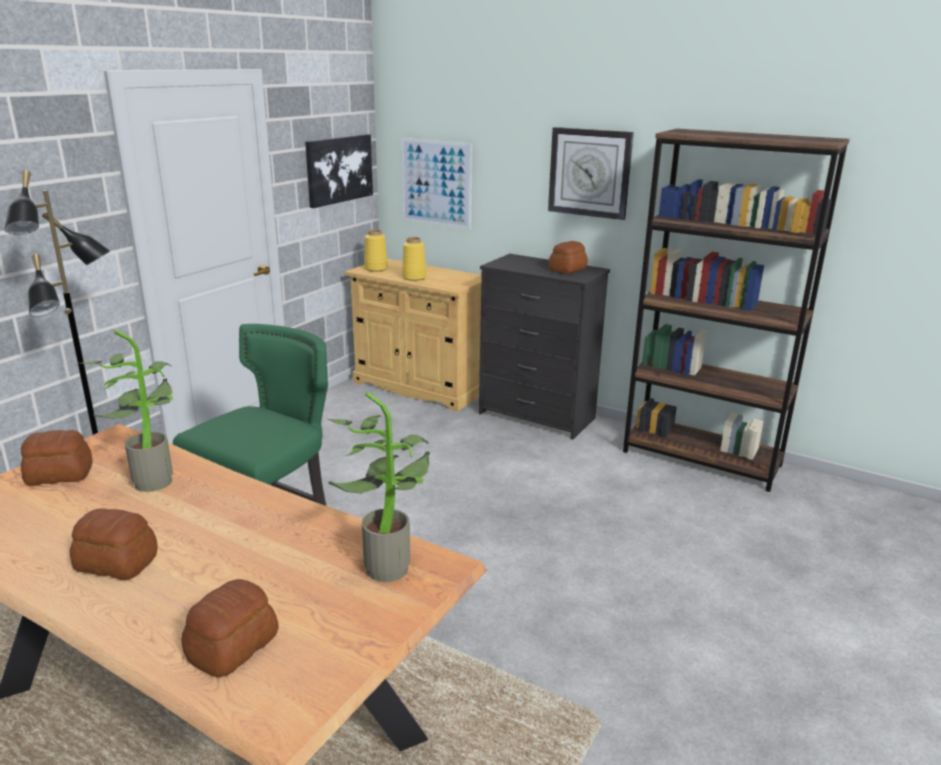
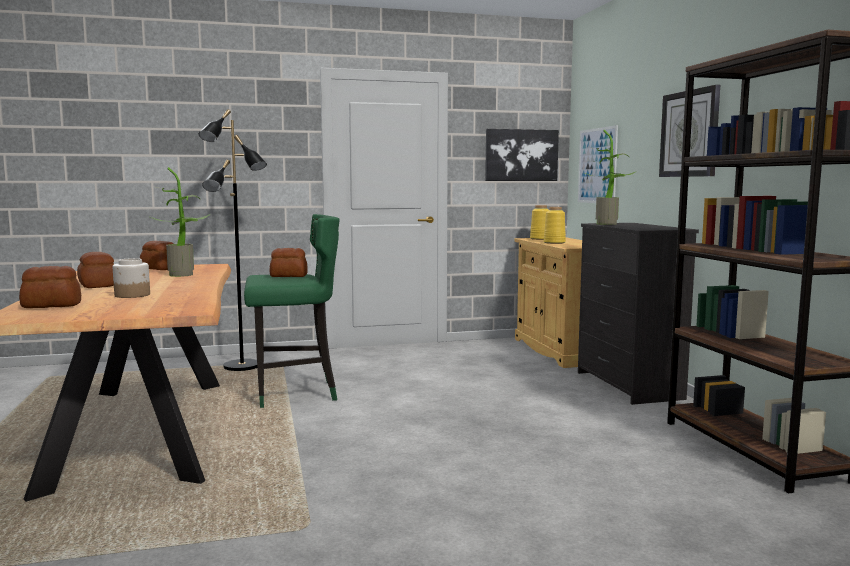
camera: 45 degrees right, 15 degrees down
(258, 565) = (133, 295): none -> jar
(389, 564) = (174, 306): potted plant -> potted plant (608, 224)
(568, 269) = (652, 227): bread -> bread (289, 276)

